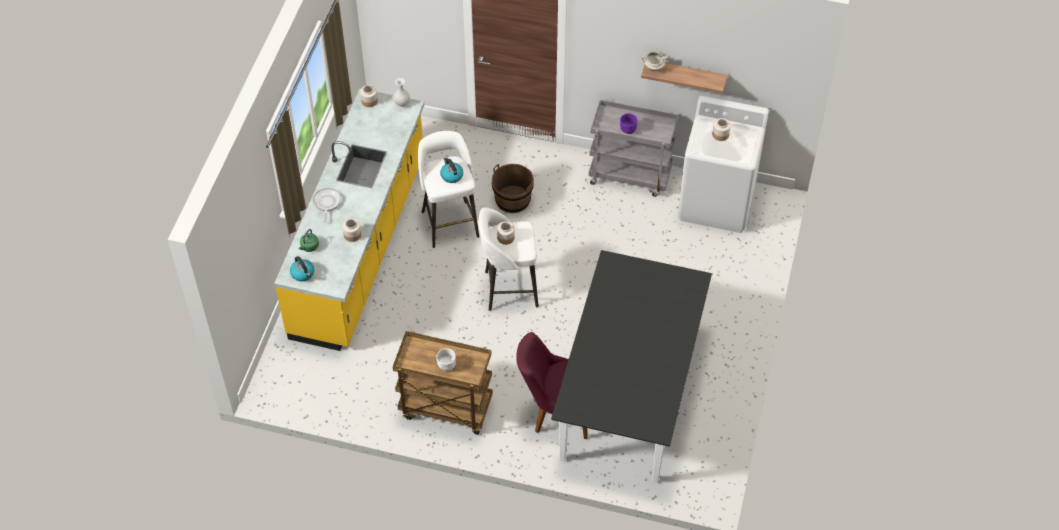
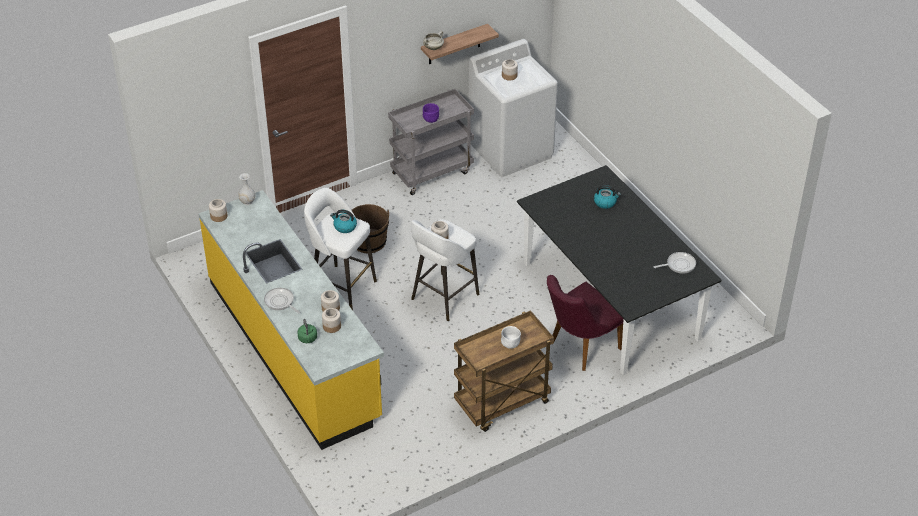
camera: 45 degrees left, 10 degrees down
(303, 273) = (328, 359): kettle -> kettle (605, 202)
(336, 250) = (332, 326): none -> jar
(652, 405) = (679, 265): none -> frying pan

